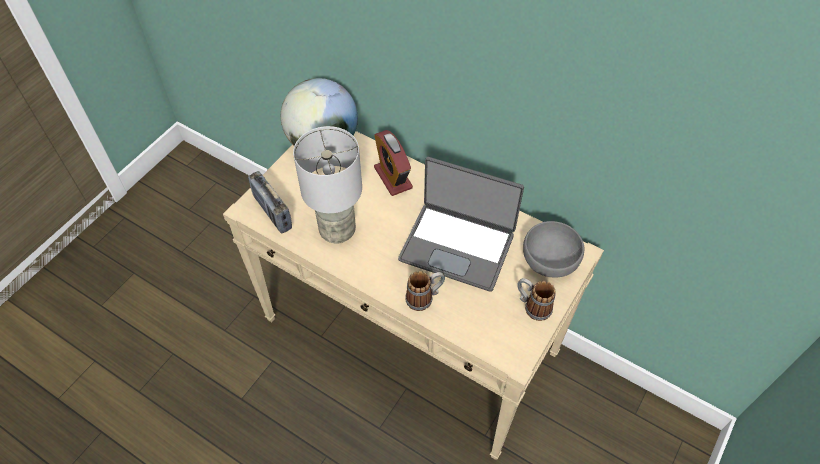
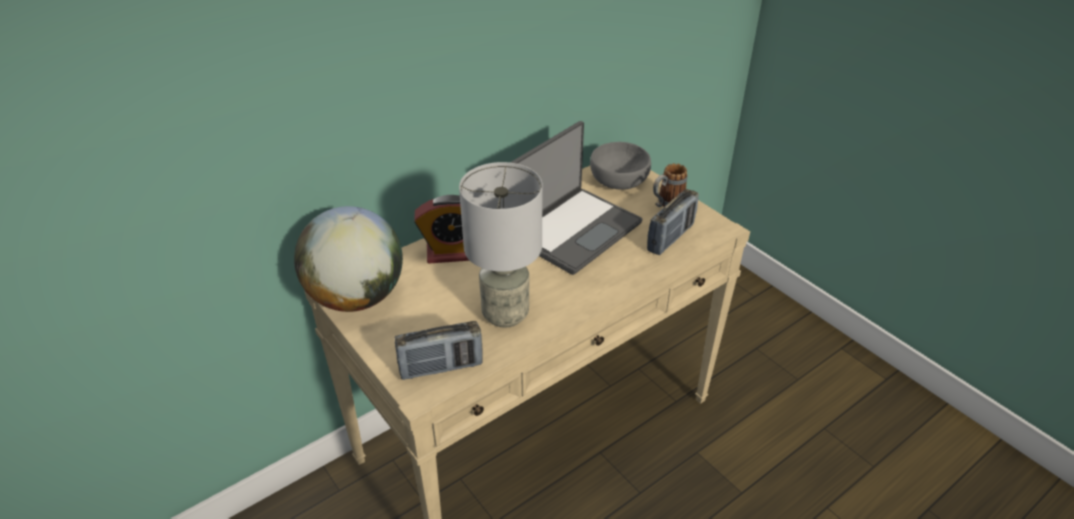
camera: 70 degrees left, 15 degrees down
(424, 297) = (629, 268): mug -> none
(481, 320) = (670, 238): none -> radio

